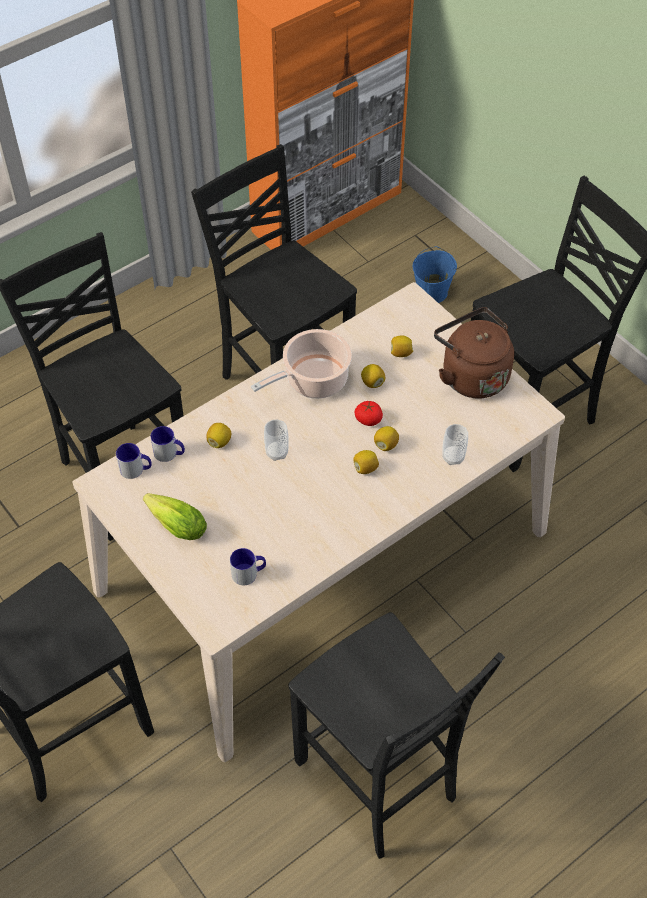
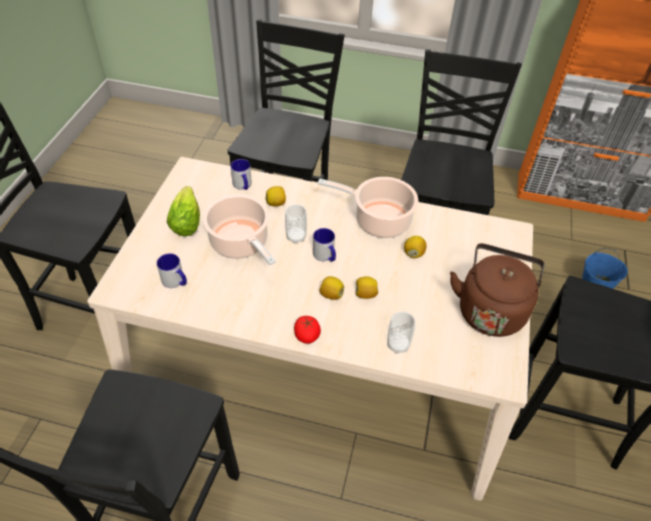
camera: 50 degrees right, 5 degrees down
(136, 469) = (215, 178): mug -> mug (325, 256)
(247, 498) = (241, 244): none -> cooking pot
(368, 419) = (378, 270): tomato -> tomato (307, 335)
(400, 353) = (459, 254): lemon -> none

